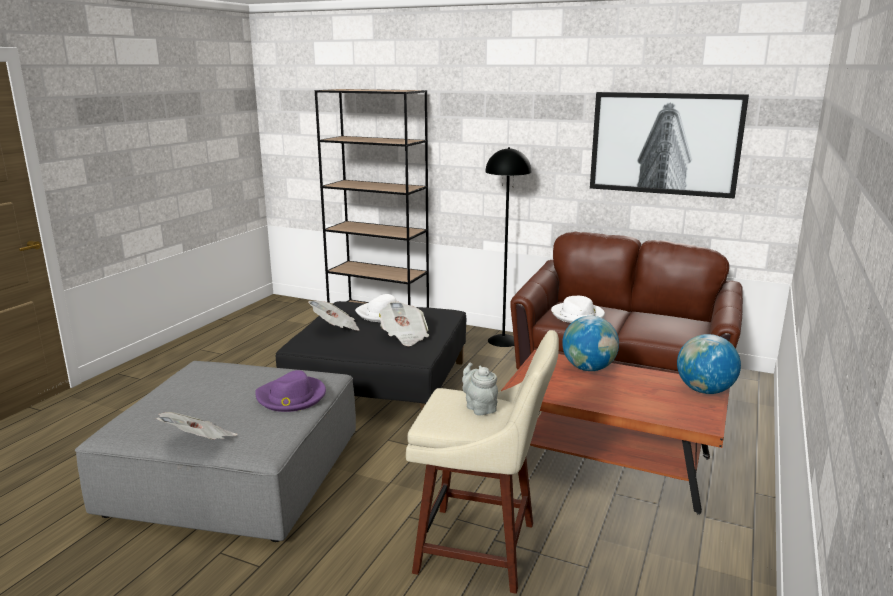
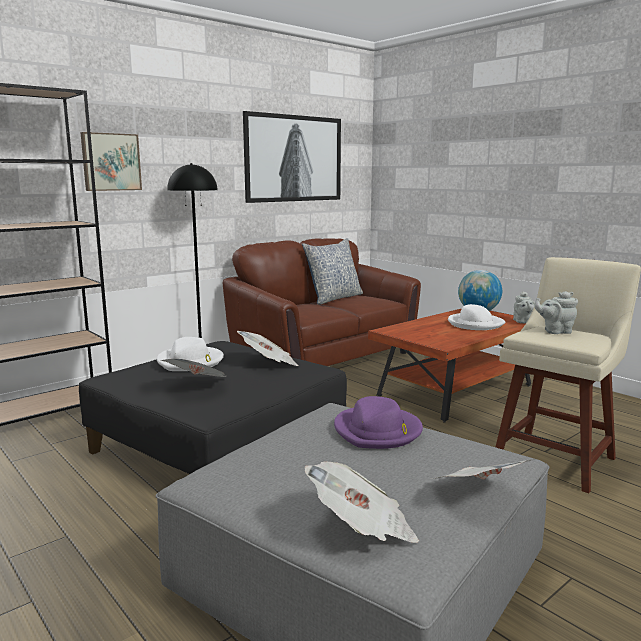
camera: 65 degrees left, 5 degrees down
(150, 414) = (362, 528): none -> newspaper
(460, 141) = (111, 162): none -> picture
(578, 315) = (310, 310): white hat -> white hat (475, 324)
(588, 368) = (421, 325): globe -> none
(655, 315) = (334, 298): none -> pillow
(691, 421) = (522, 322): none -> grey teapot

